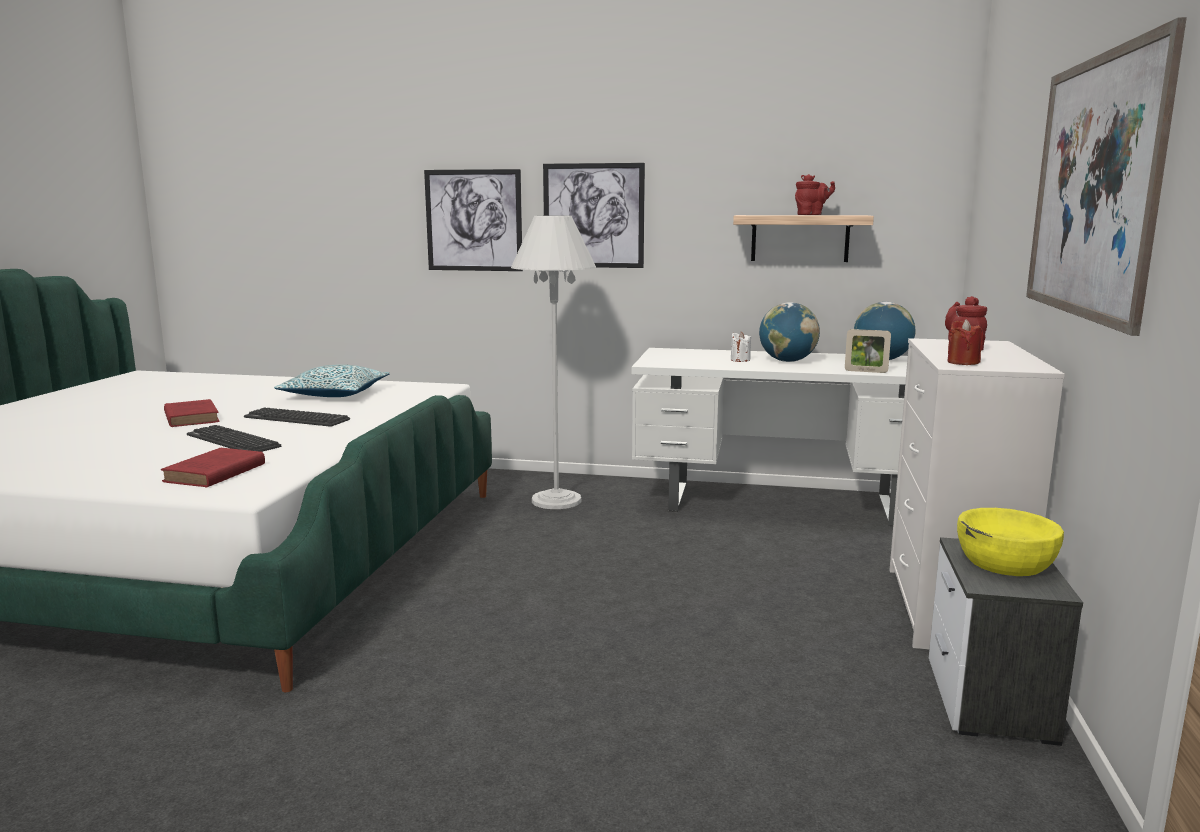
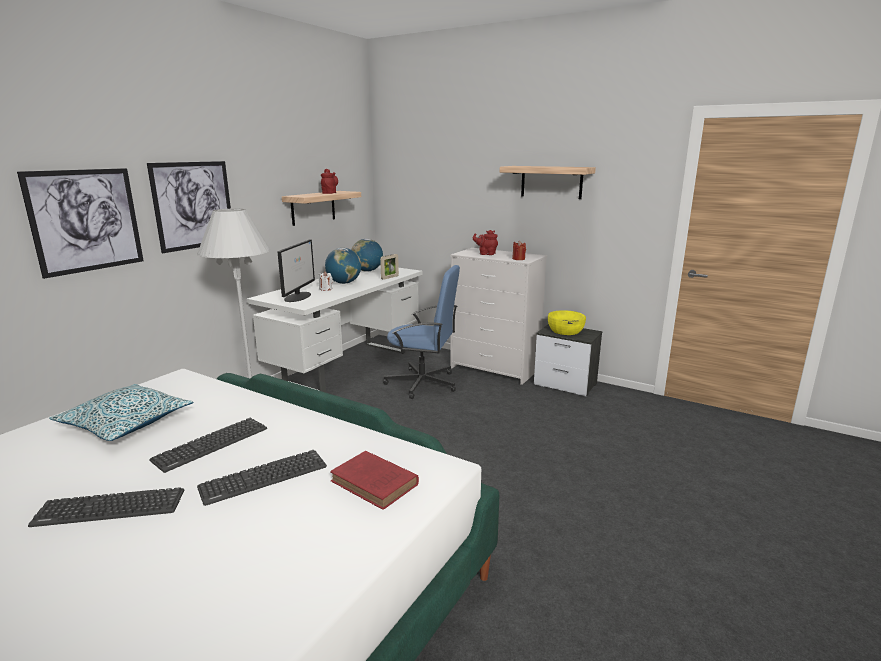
camera: 70 degrees left, 5 degrees up
(191, 417) = (110, 508): red book -> keyboard
(685, 357) = (298, 296): none -> monitor
(794, 561) = (423, 383): none -> blue office chair
(1092, 187) = (551, 182): picture -> shelf

